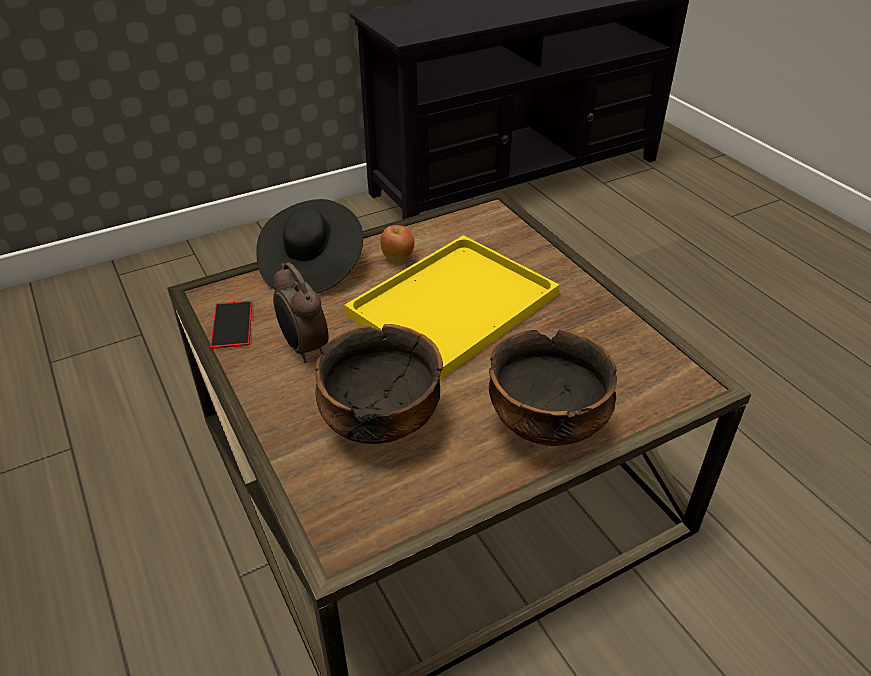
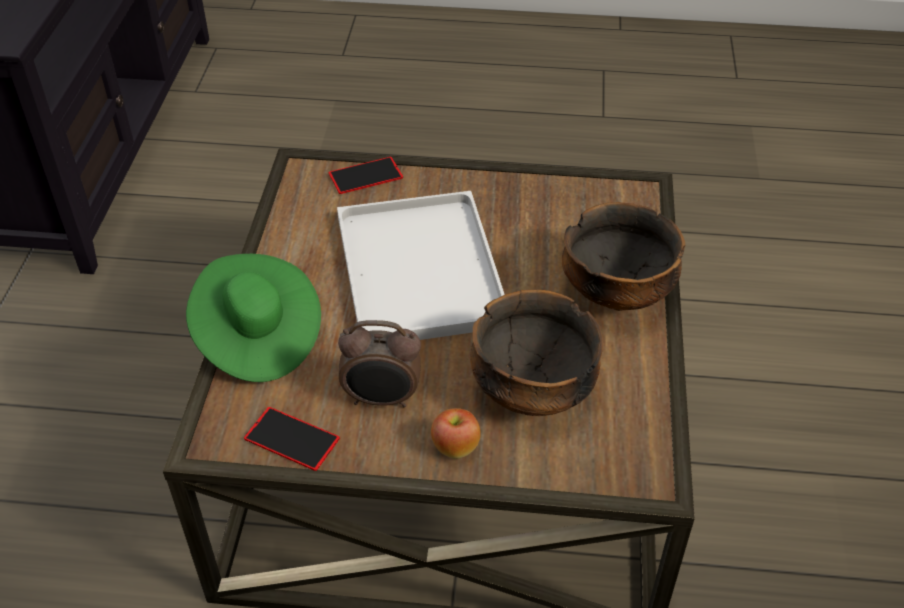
camera: 55 degrees left, 5 degrees up
(312, 268) = (257, 338): black hat -> green hat
(398, 258) = (309, 269): apple -> apple (455, 448)
(452, 307) = (423, 272): yellow tray -> white tray
(520, 236) = (365, 175): none -> phone

